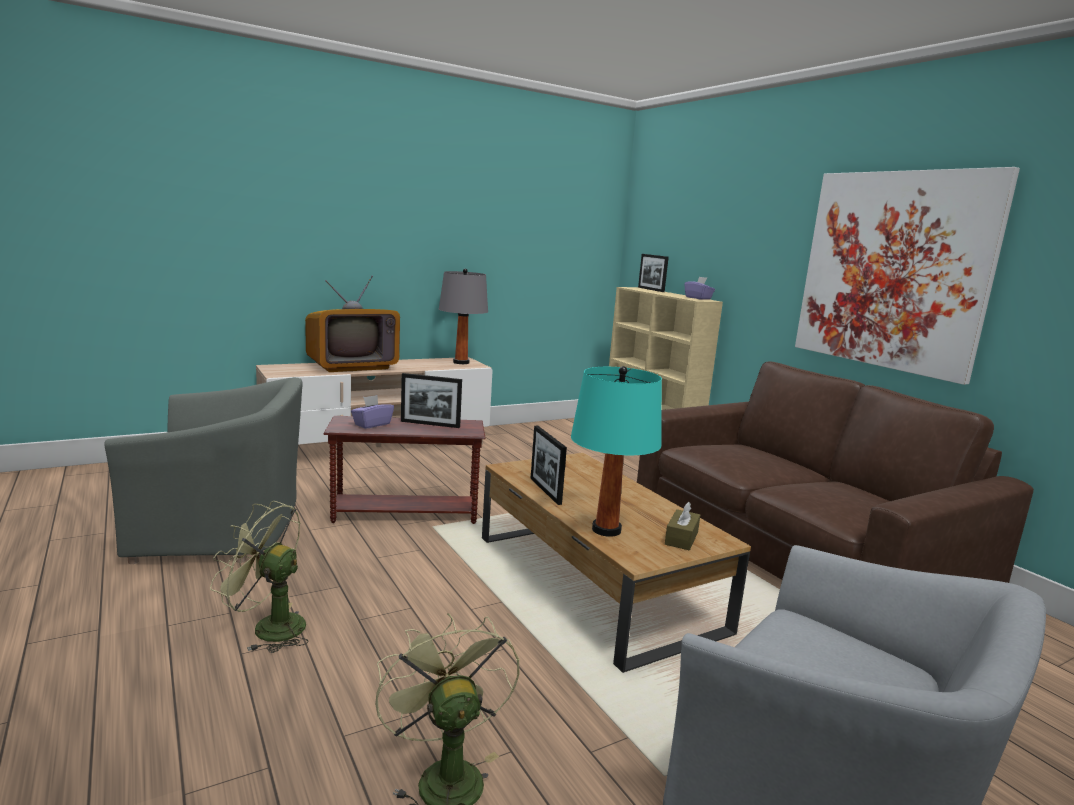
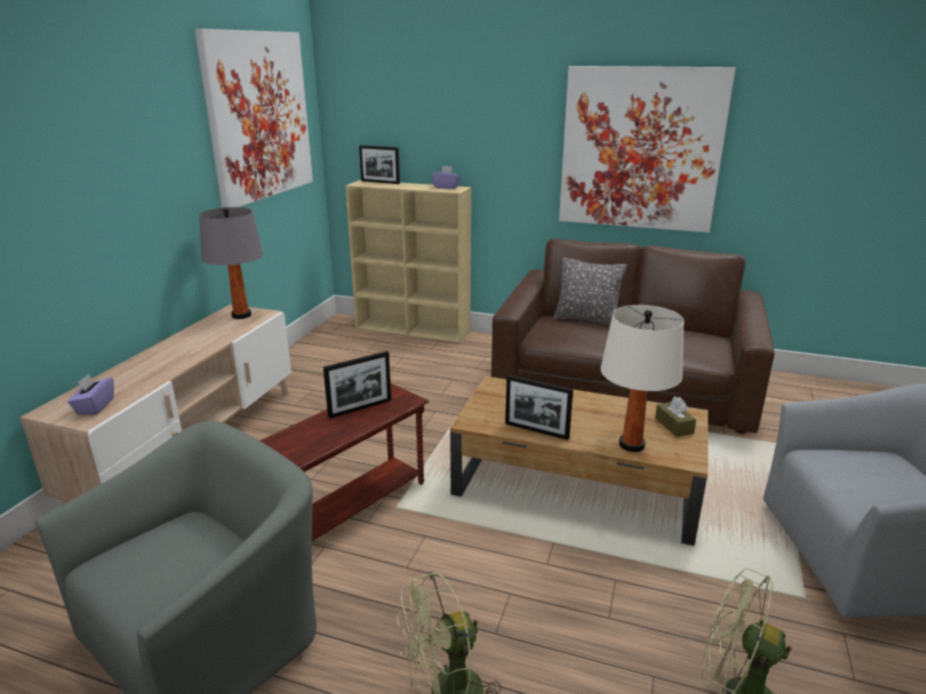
camera: 40 degrees left, 10 degrees up
(352, 366) = (144, 367): television -> none
(372, 424) = (313, 436): purple tissue box -> purple tissue box (95, 406)
(545, 212) = (259, 116): none -> picture
(606, 530) = (632, 445): turquoise table lamp -> white table lamp
(772, 456) = (587, 320): none -> grey pillow

